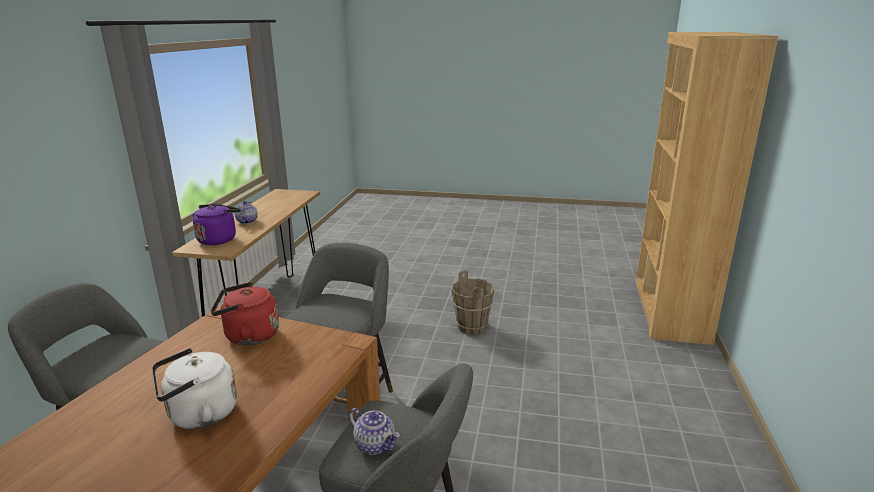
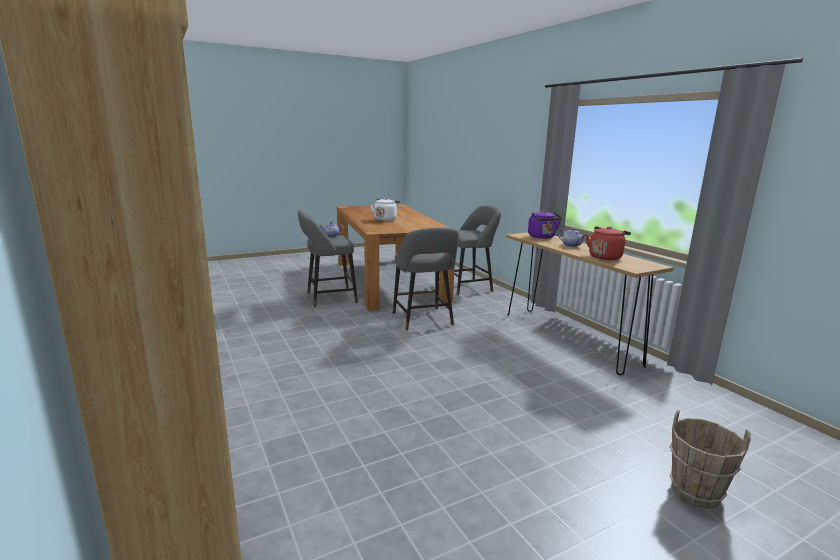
camera: 140 degrees right, 5 degrees down
(248, 336) = (417, 227): red kettle -> red kettle (605, 257)
(472, 327) = (412, 384): brown bucket -> brown bucket (695, 493)

